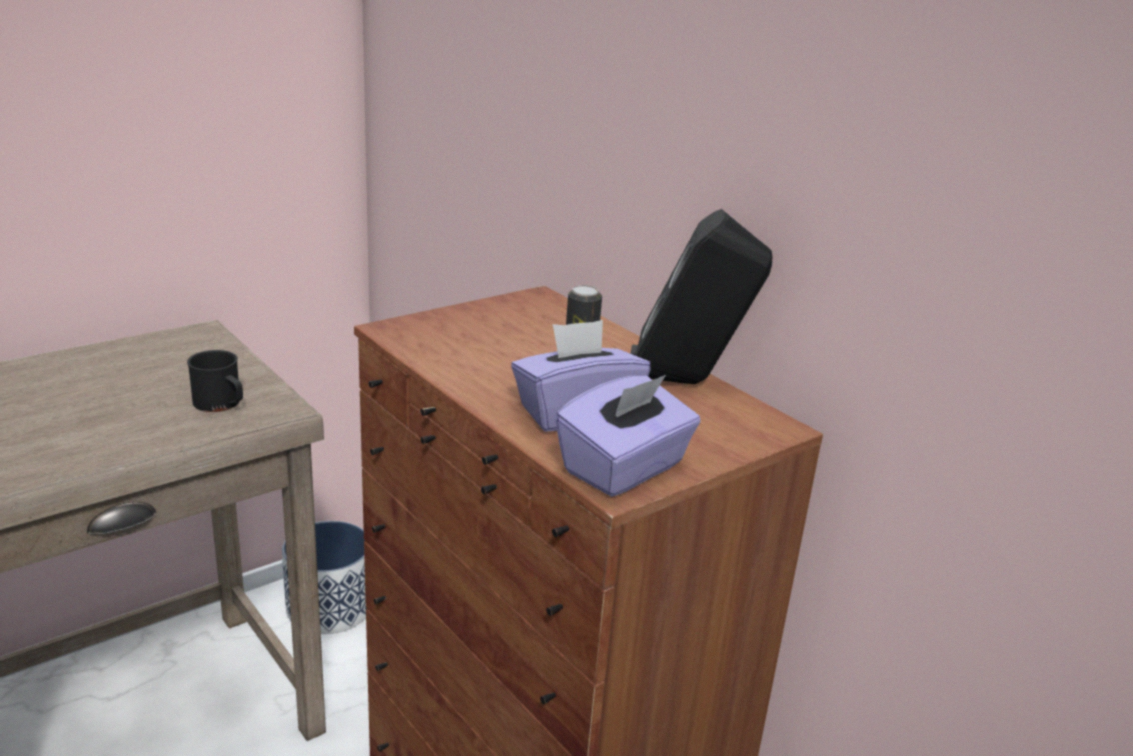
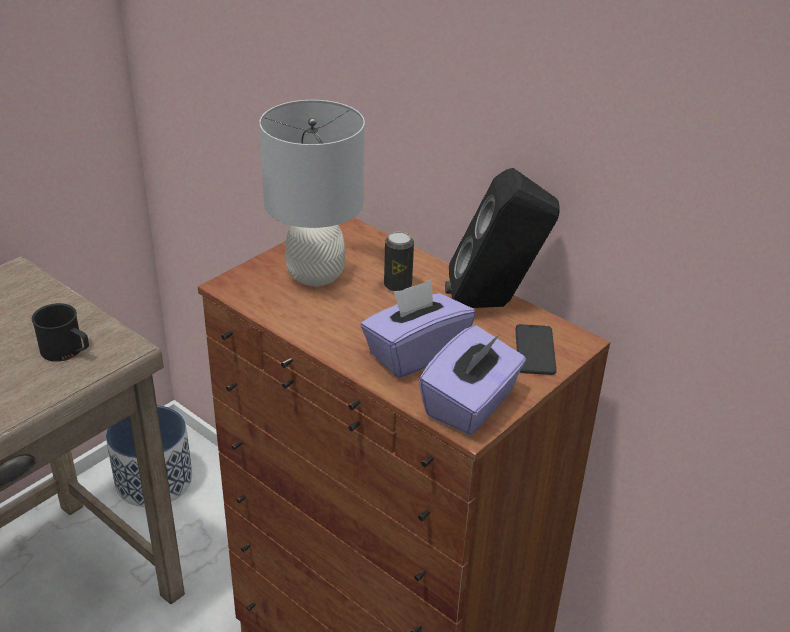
camera: 10 degrees left, 10 degrees up
(492, 333) = (318, 276): none -> grey table lamp
(724, 429) = (535, 350): none -> phone

